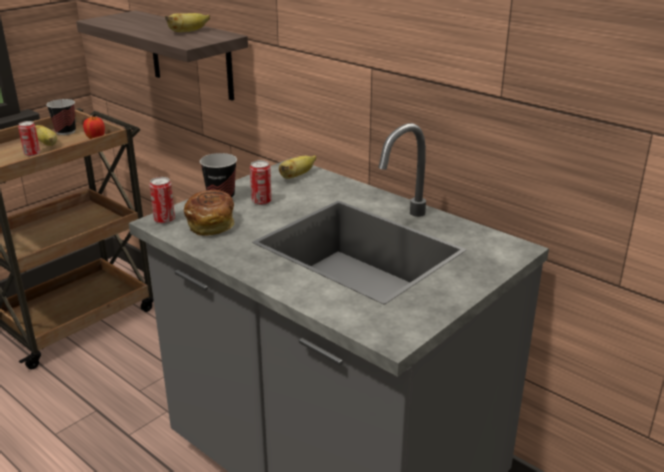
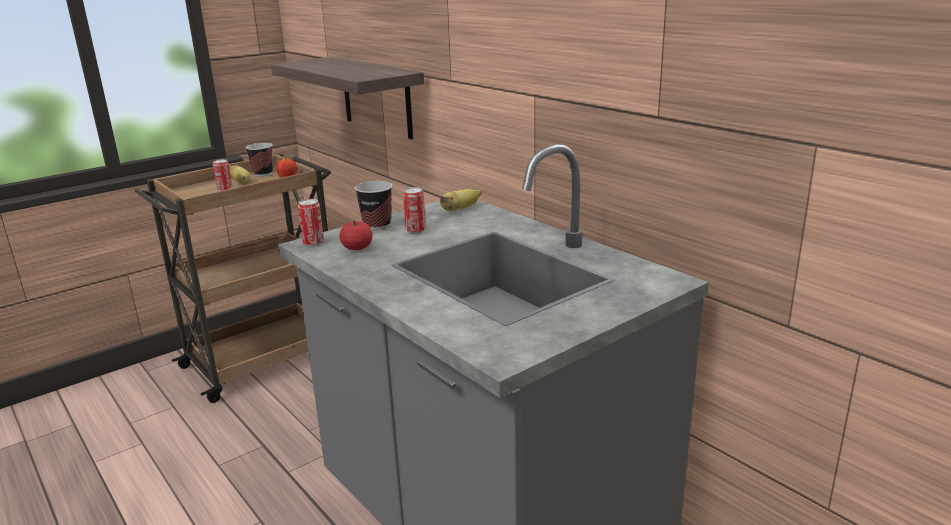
camera: 10 degrees right, 5 degrees down
(188, 32) = (367, 69): banana -> none
(211, 224) = (357, 248): bread -> tomato

